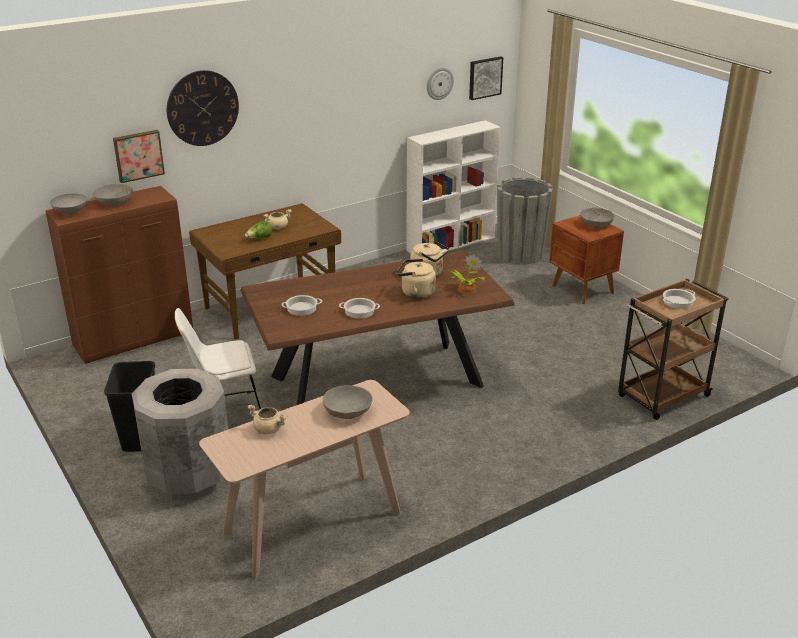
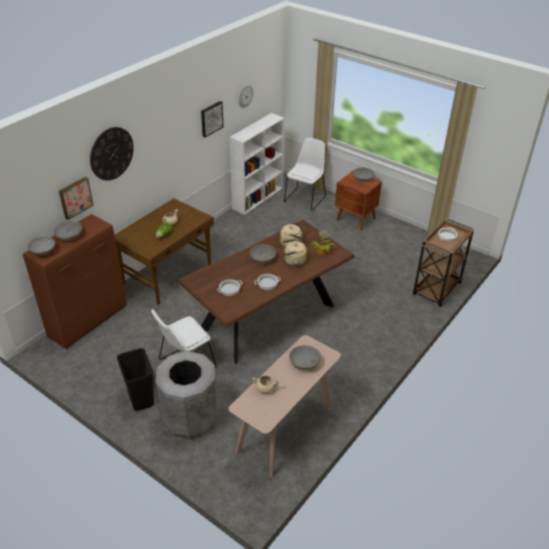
camera: 20 degrees left, 10 degrees up
(373, 283) = (262, 258): none -> grey bowl
(484, 77) = (269, 85): picture -> picture (211, 118)
(520, 254) = (305, 198): grey planter -> white chair

